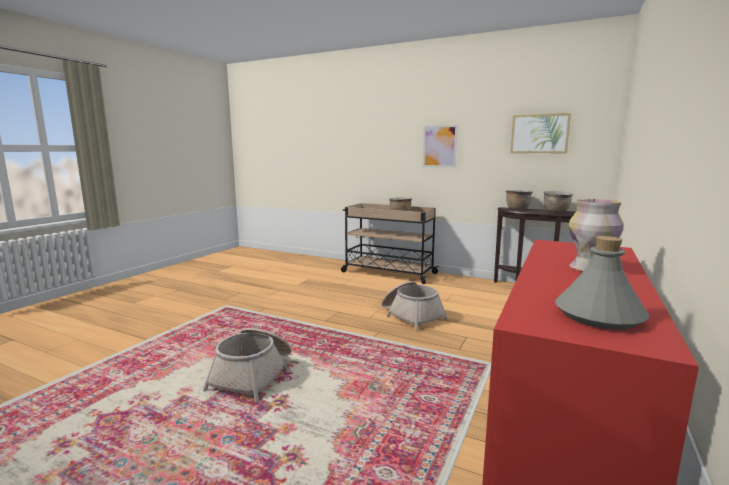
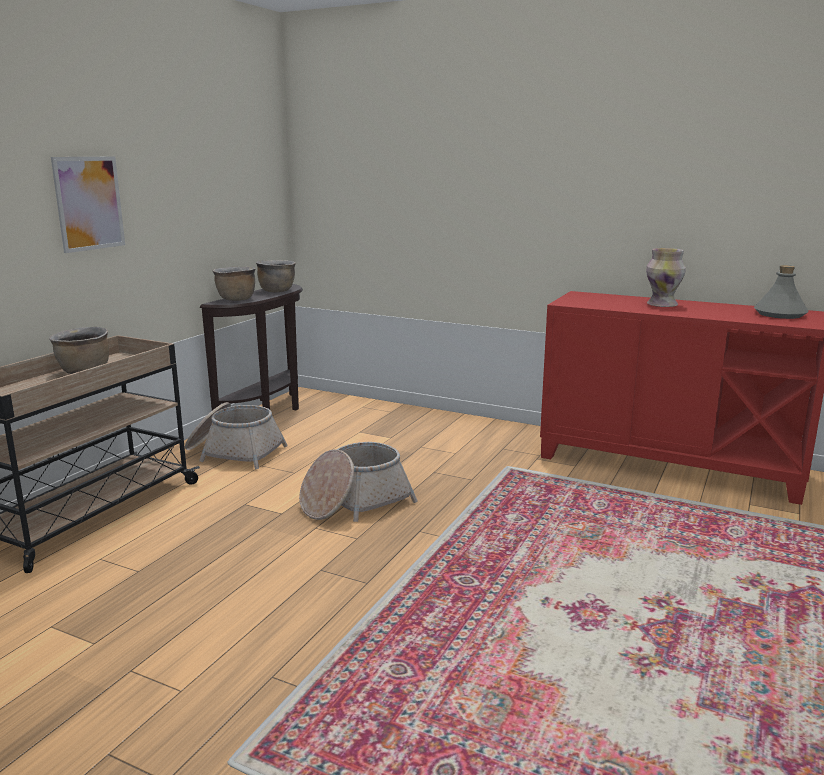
camera: 90 degrees left, 5 degrees up
(254, 375) = (599, 640): basket -> basket (234, 452)
(539, 134) = (222, 174): picture -> none

